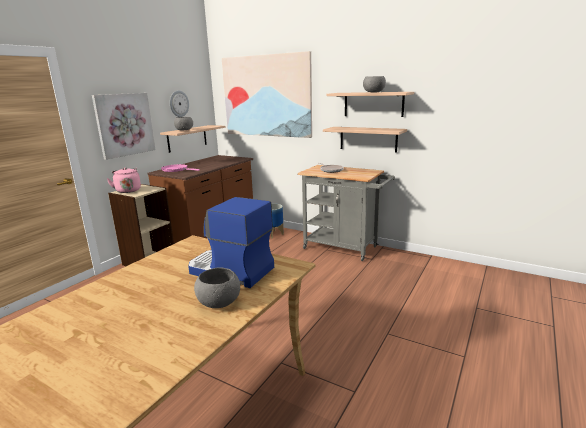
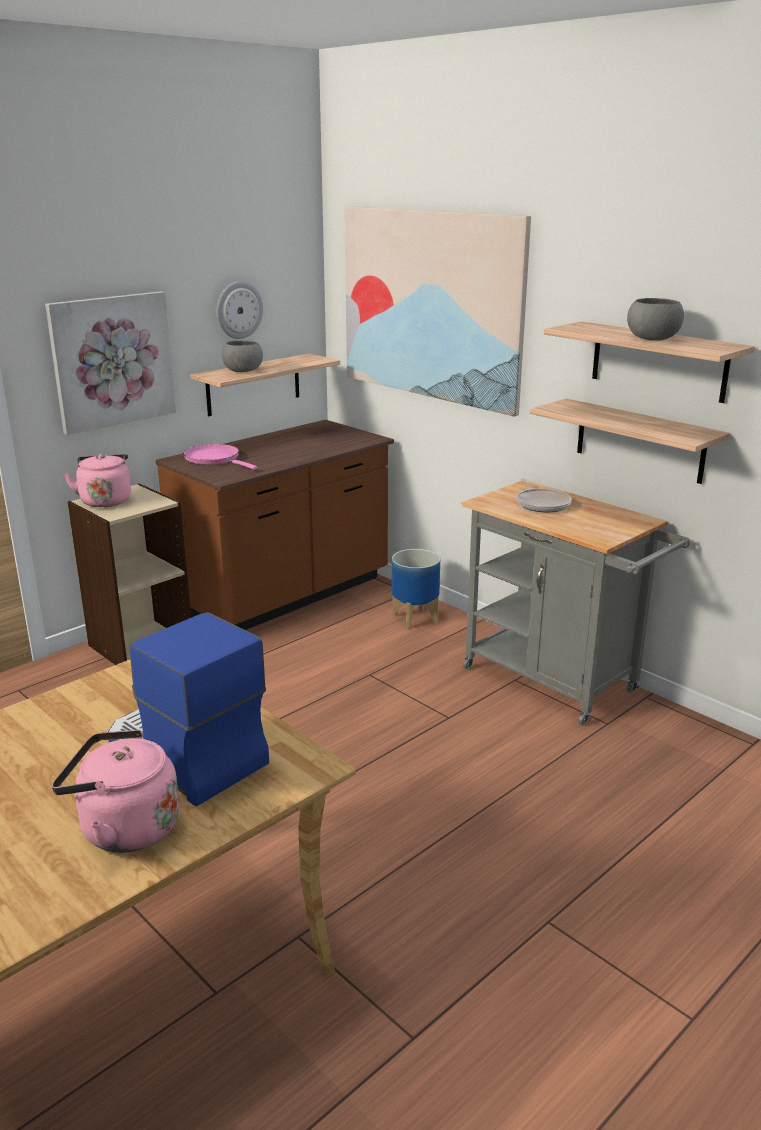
camera: 15 degrees right, 5 degrees up
(219, 302) = (124, 828): grey bowl -> pink kettle

